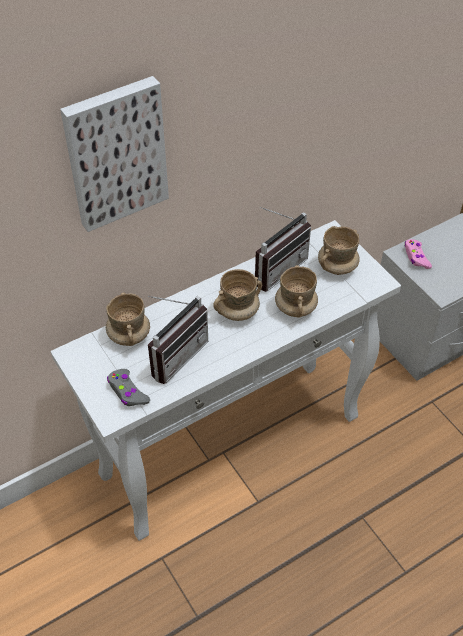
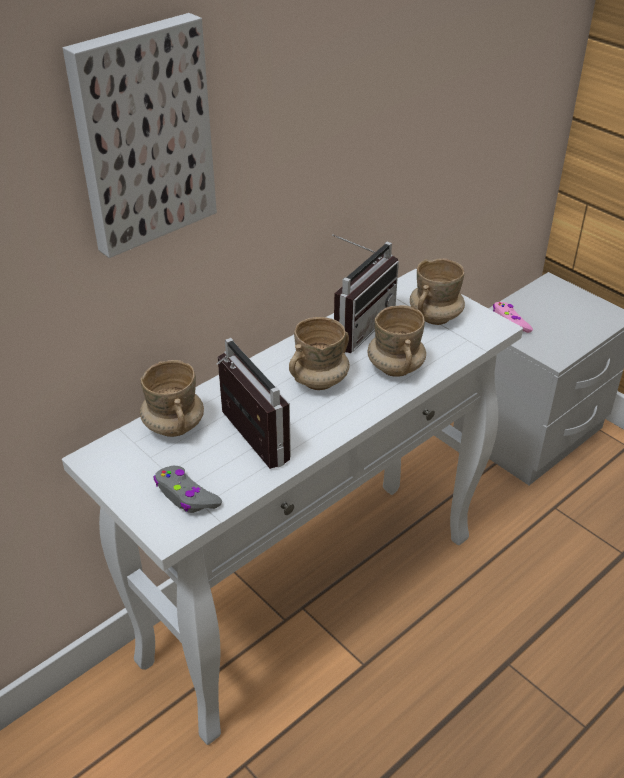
camera: 10 degrees left, 10 degrees down
(174, 354) = (243, 441): radio -> radio turned 60 degrees counterclockwise

